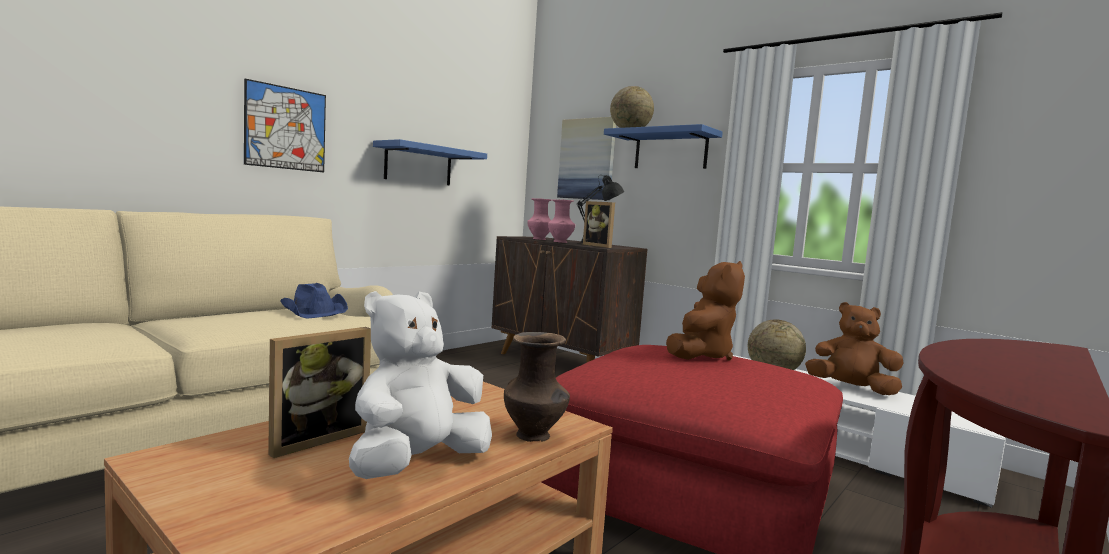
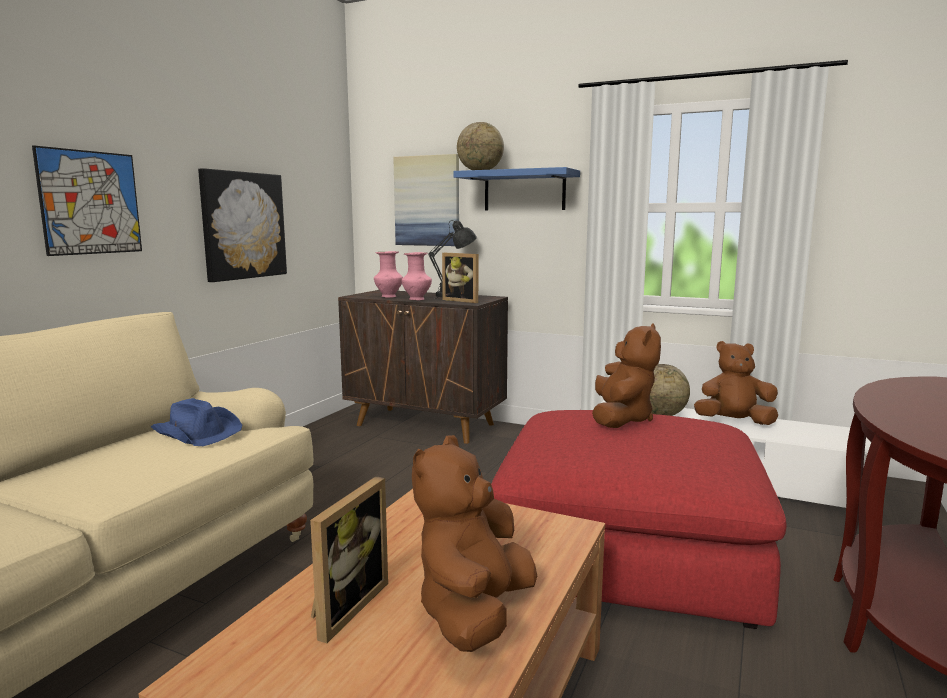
camera: 15 degrees left, 5 degrees up
(417, 464) = (474, 613): white plush toy -> brown plush toy
(418, 165) = (243, 225): blue shelf -> picture
(534, 436) = (549, 551): brown vase -> none

